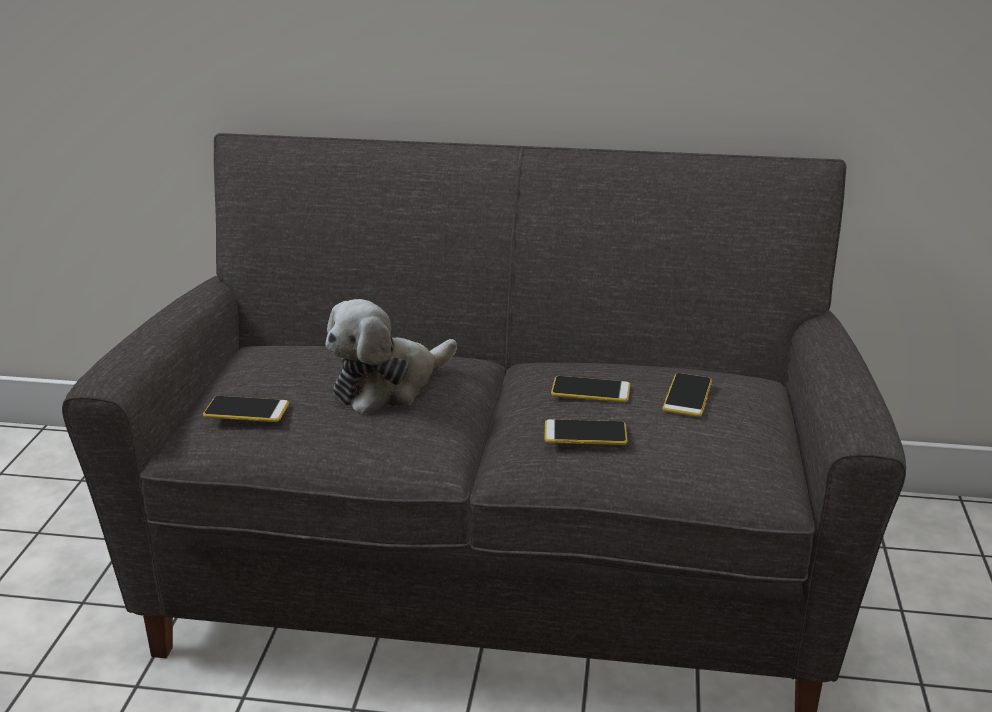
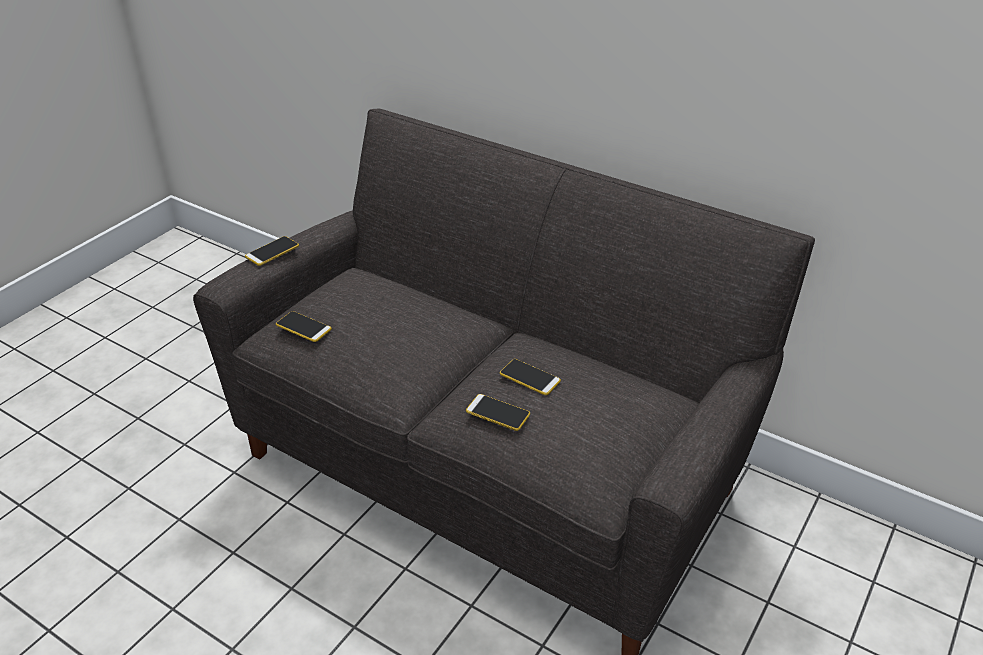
camera: 25 degrees right, 10 degrees up
(388, 385) = (403, 332): plush toy -> none
(687, 396) = (594, 403): phone -> phone (272, 251)

